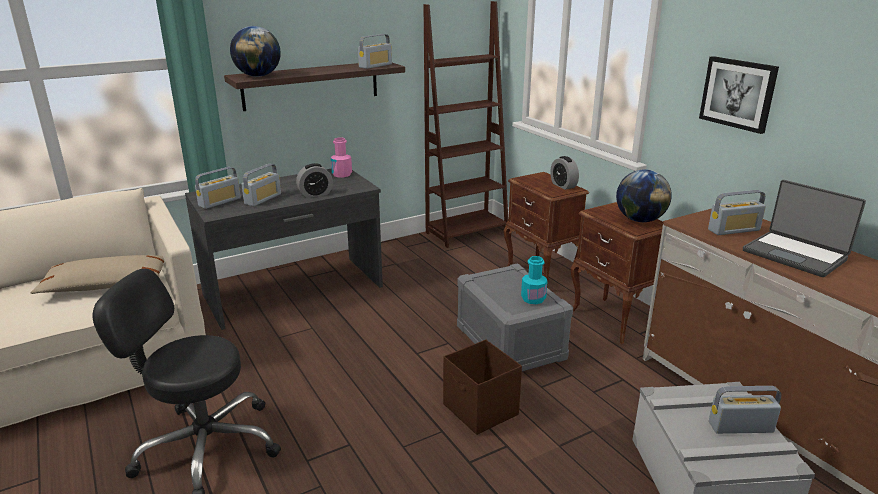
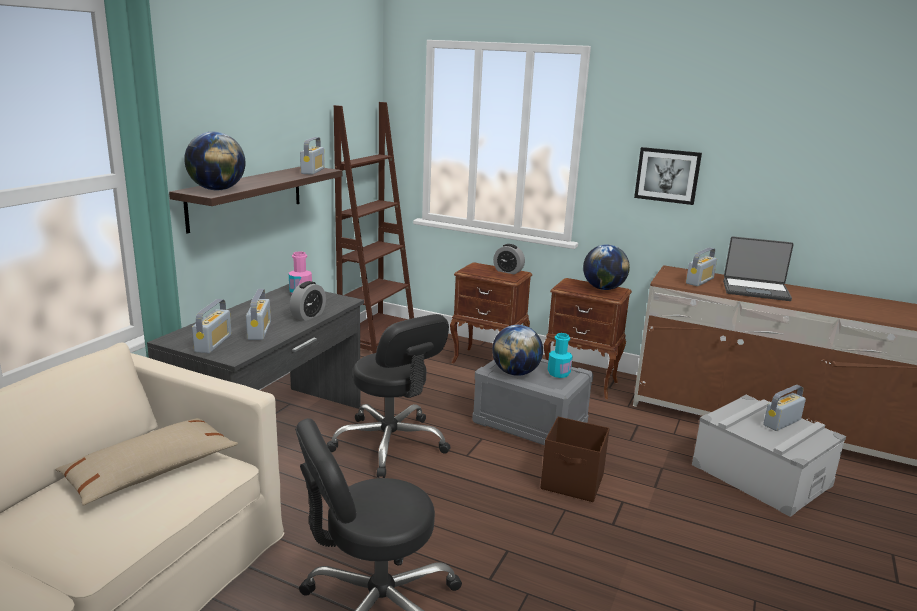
camera: 35 degrees left, 5 degrees down
(367, 326) = (392, 446): none -> black office chair
(491, 287) = (515, 373): none -> globe

